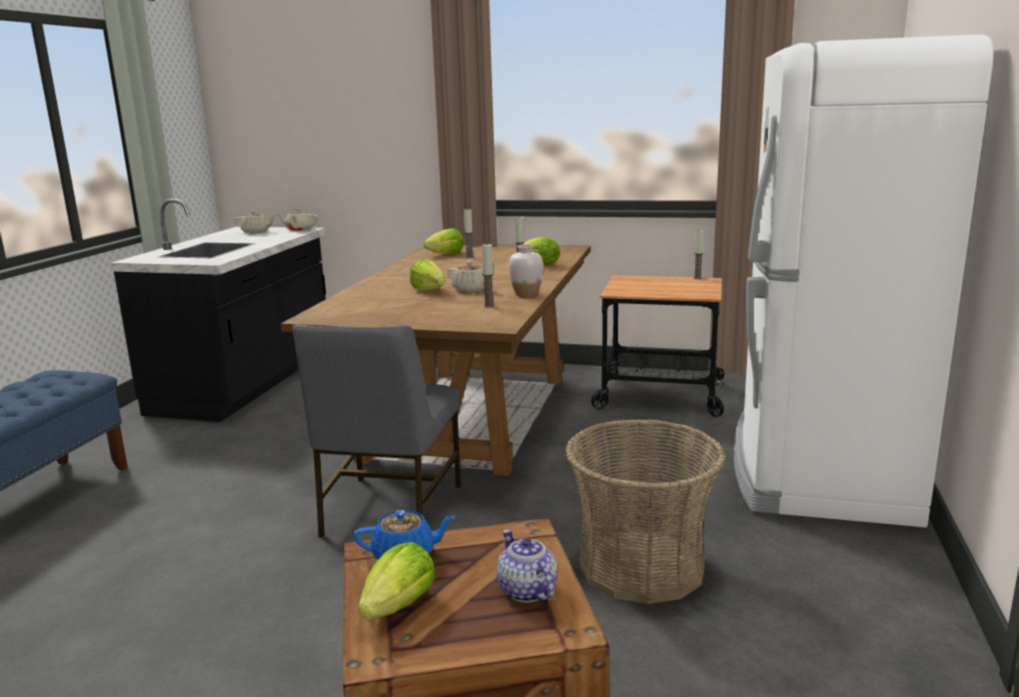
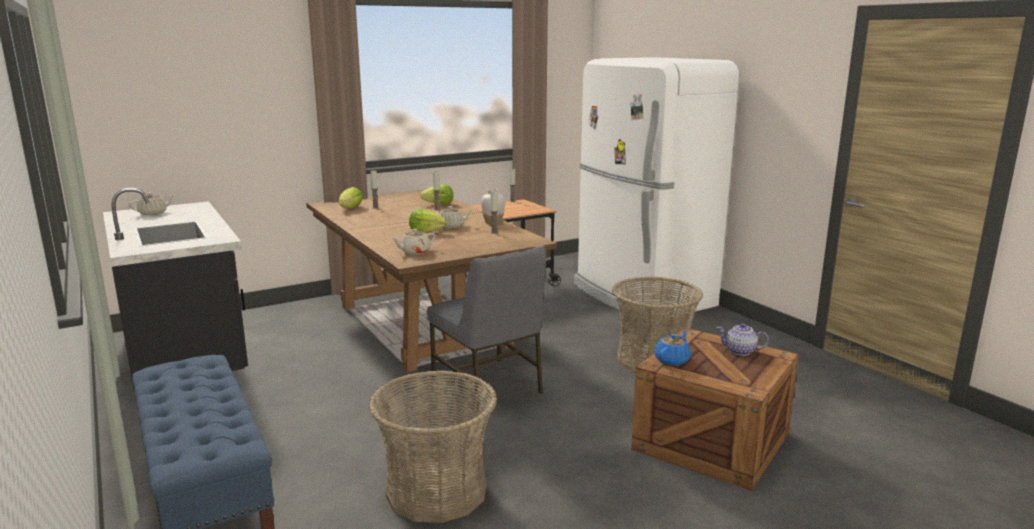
camera: 45 degrees left, 0 degrees up
(121, 600) = (436, 491): none -> basket
(299, 230) = (191, 206): beige teapot -> beige teapot (414, 252)
(399, 606) = (716, 374): lettuce -> none

